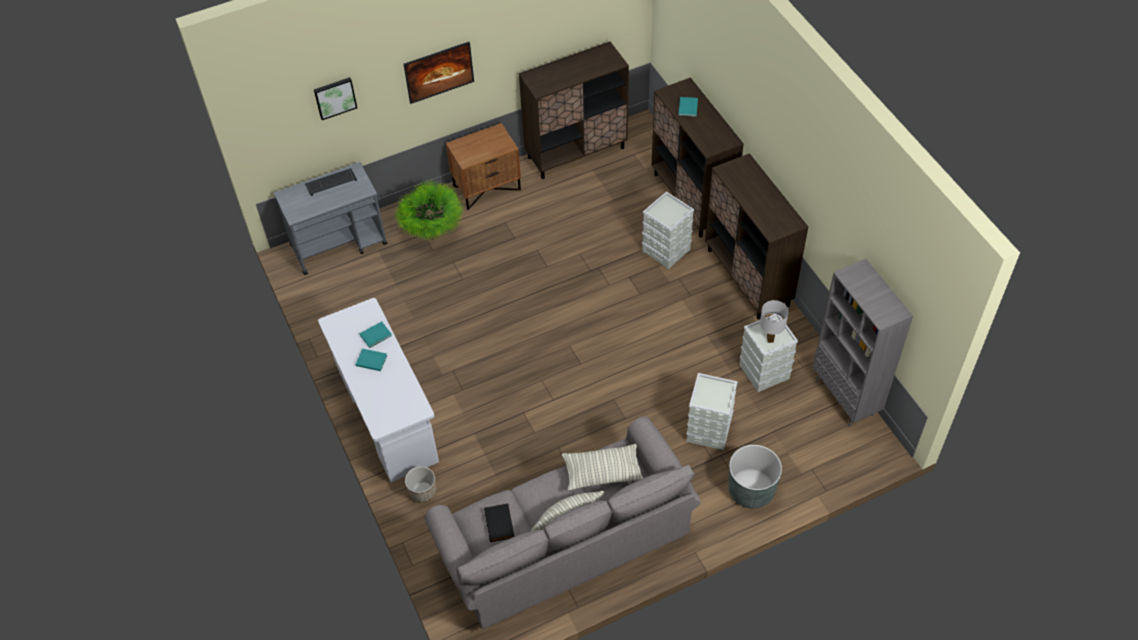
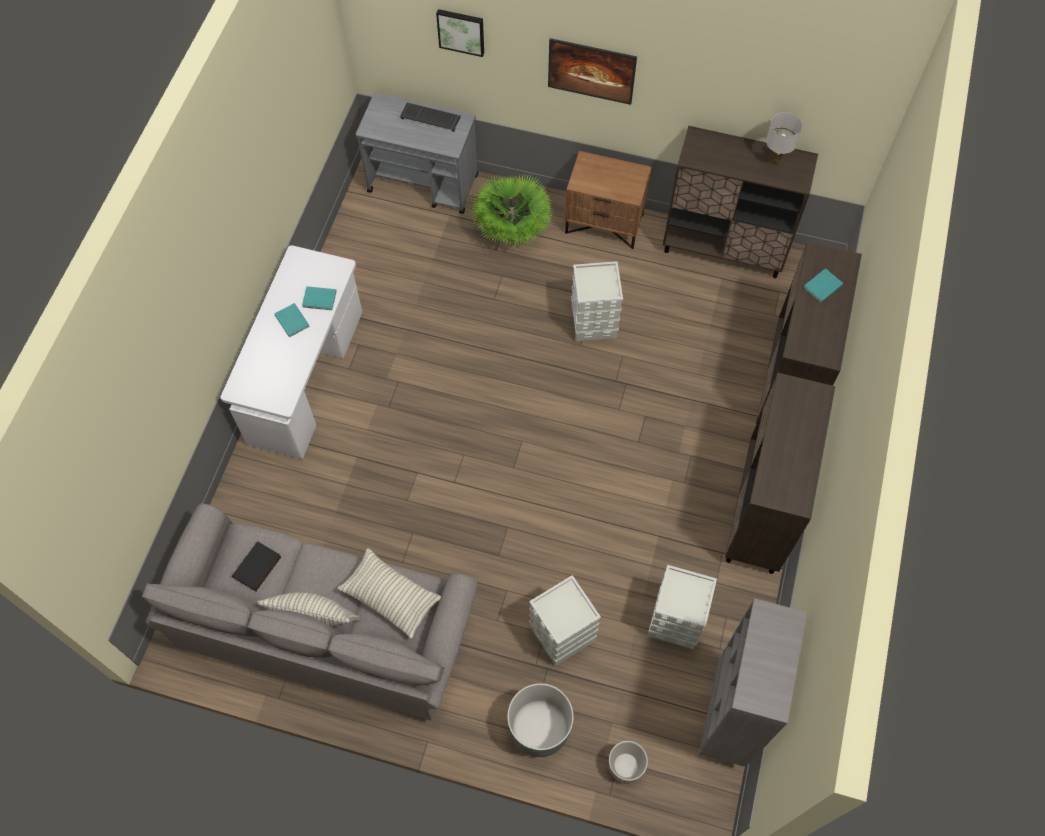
camera: 40 degrees right, 10 degrees up
(422, 492) = (264, 475): planter -> planter (625, 766)
(666, 250) = (709, 417): grey storage box -> grey storage box (594, 322)
(770, 339) = (680, 600): white table lamp -> white table lamp (775, 161)

